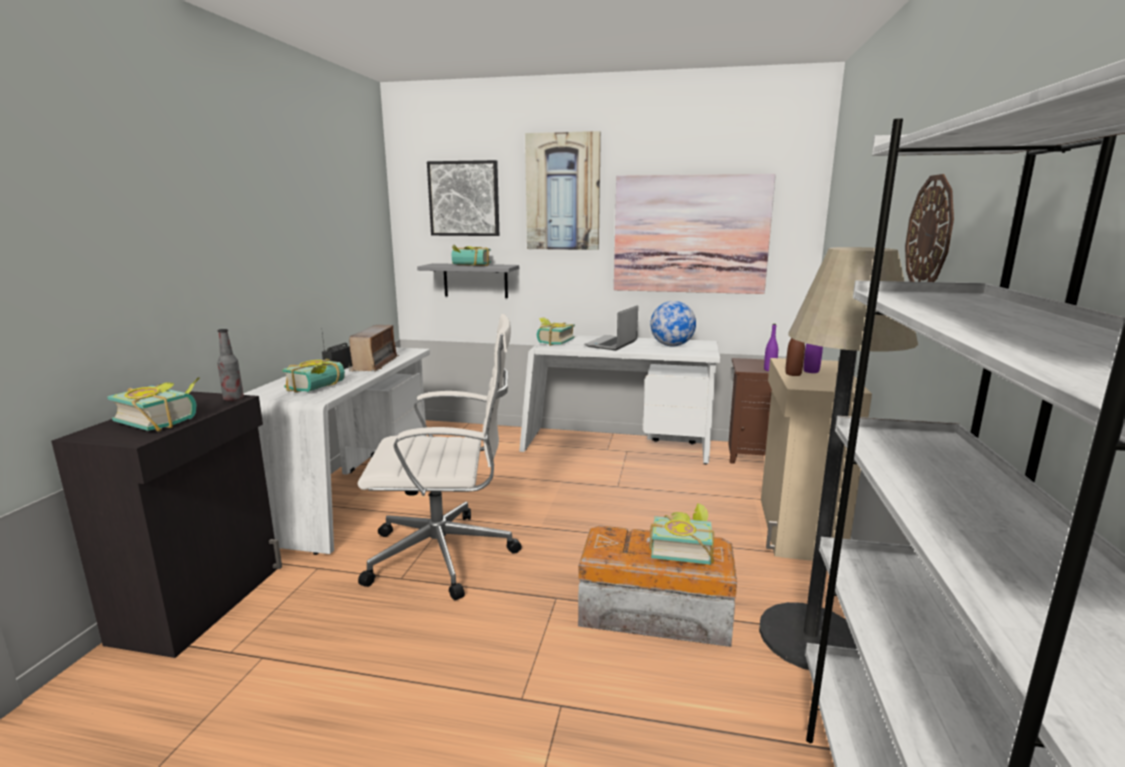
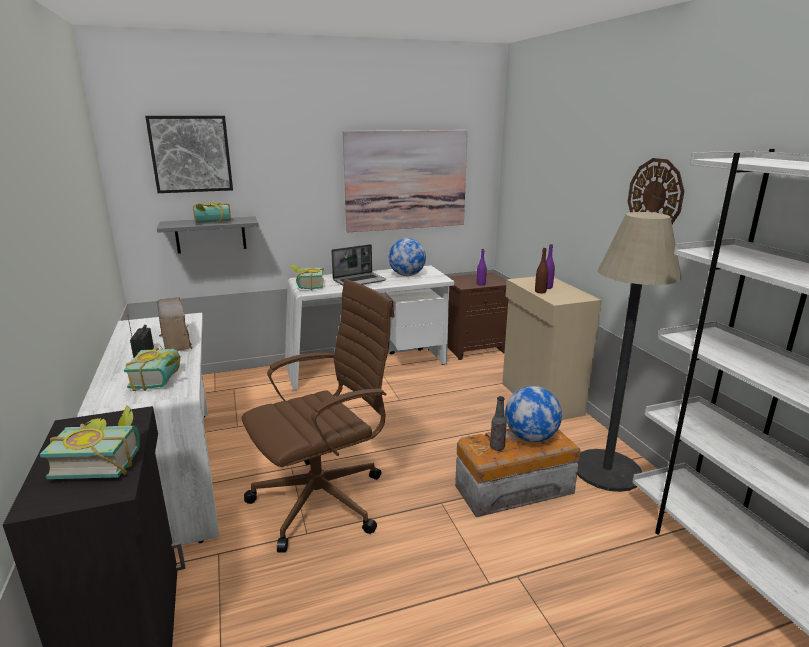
camera: 30 degrees left, 5 degrees up
(233, 399) = (133, 416): bottle -> bottle (497, 447)
(445, 555) = (324, 500): white office chair -> brown office chair
(563, 192) = (294, 146): picture -> none
(611, 344) = (359, 281): laptop -> laptop turned 120 degrees counterclockwise
(681, 549) = (531, 437): book -> globe

